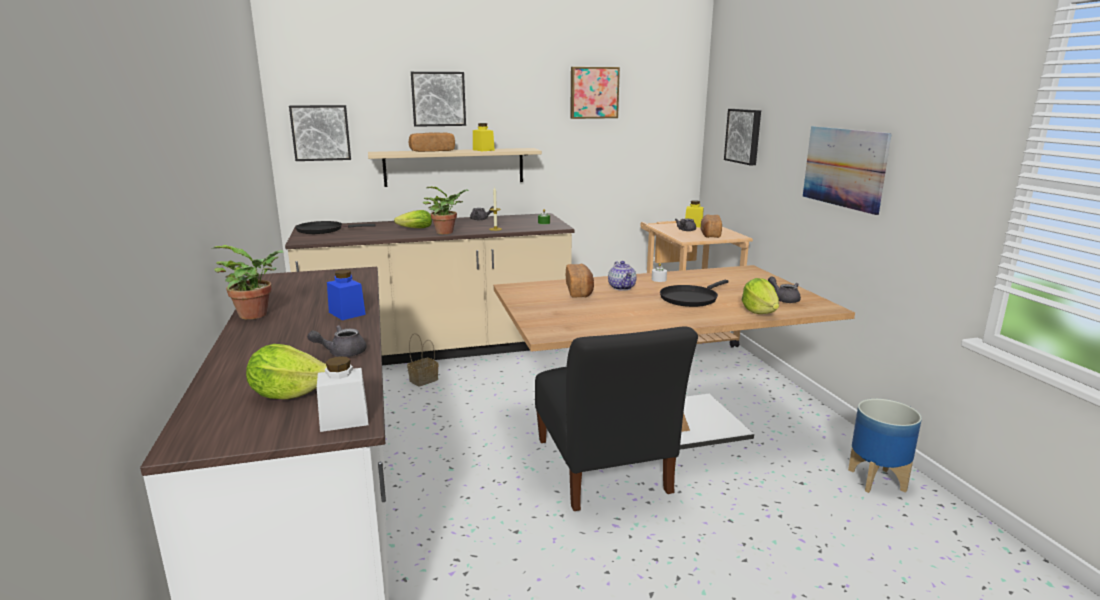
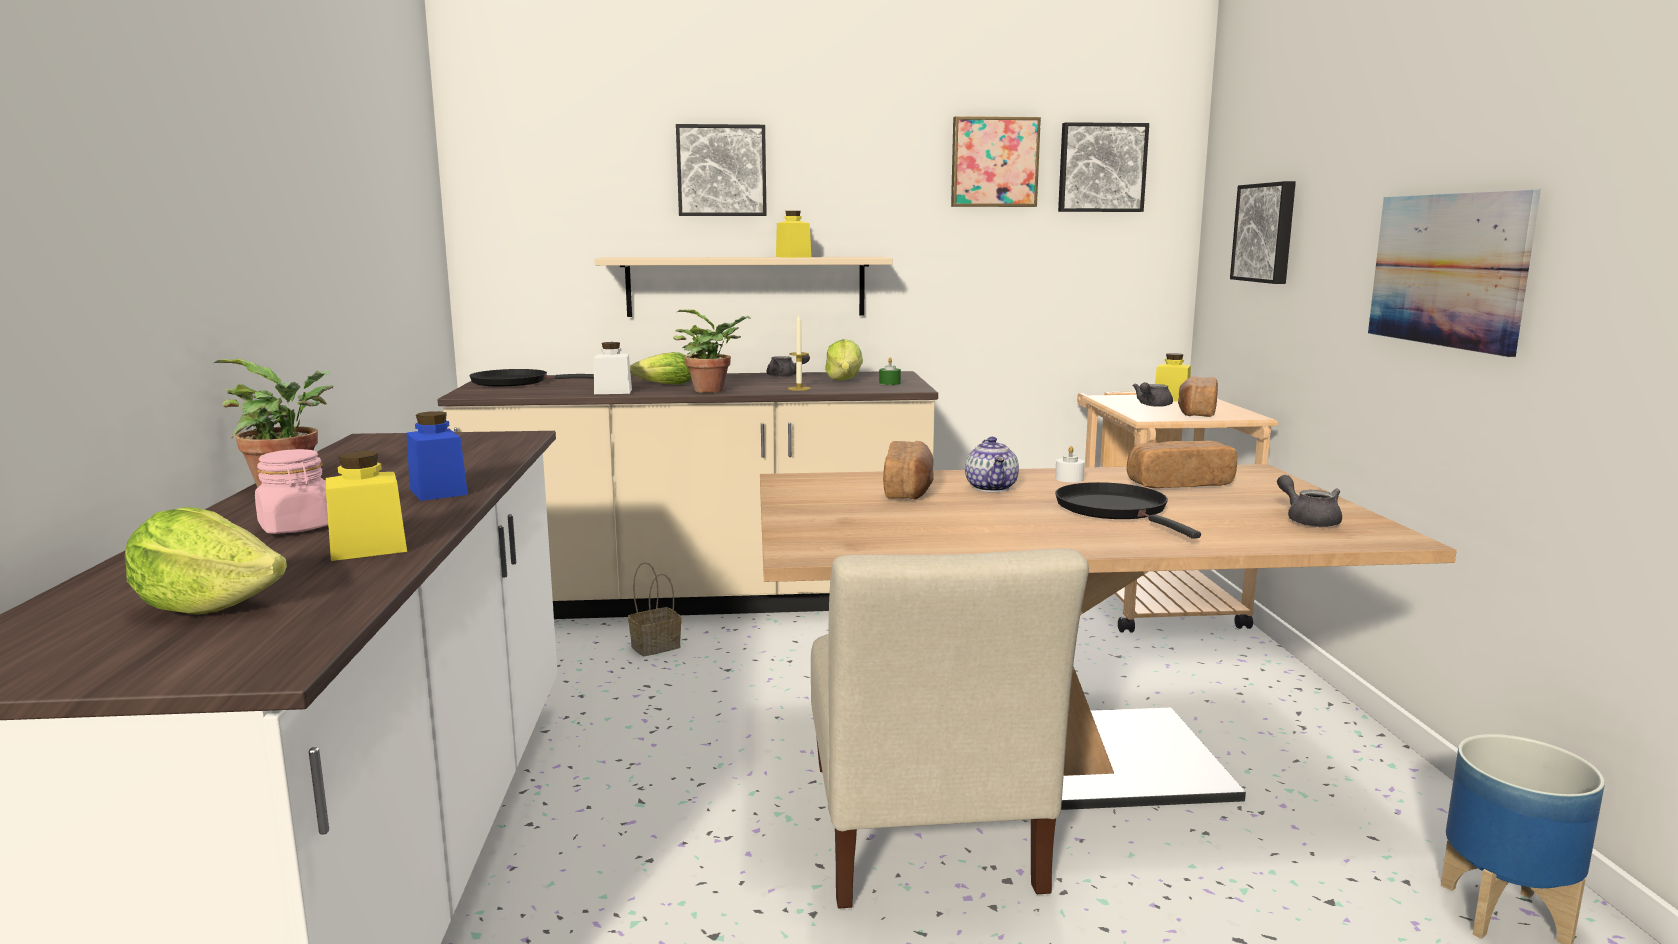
camera: 10 degrees right, 5 degrees down
(289, 342) = (297, 527): none -> pink jar
(321, 132) = (527, 224): picture -> picture (1101, 168)
(341, 353) = (368, 548): grey teapot -> yellow jar
(344, 419) = (259, 656): white jar -> white jar (613, 391)
(432, 151) = (706, 257): bread -> bread (1178, 483)
(603, 470) = (922, 833): black chair -> beige chair
(690, 298) = (1115, 510): black frying pan -> black frying pan turned 105 degrees clockwise
(759, 312) = (1248, 538): lettuce -> lettuce (844, 380)

